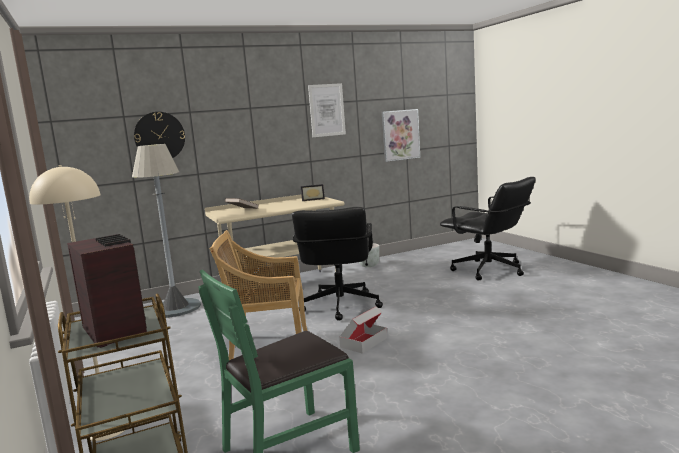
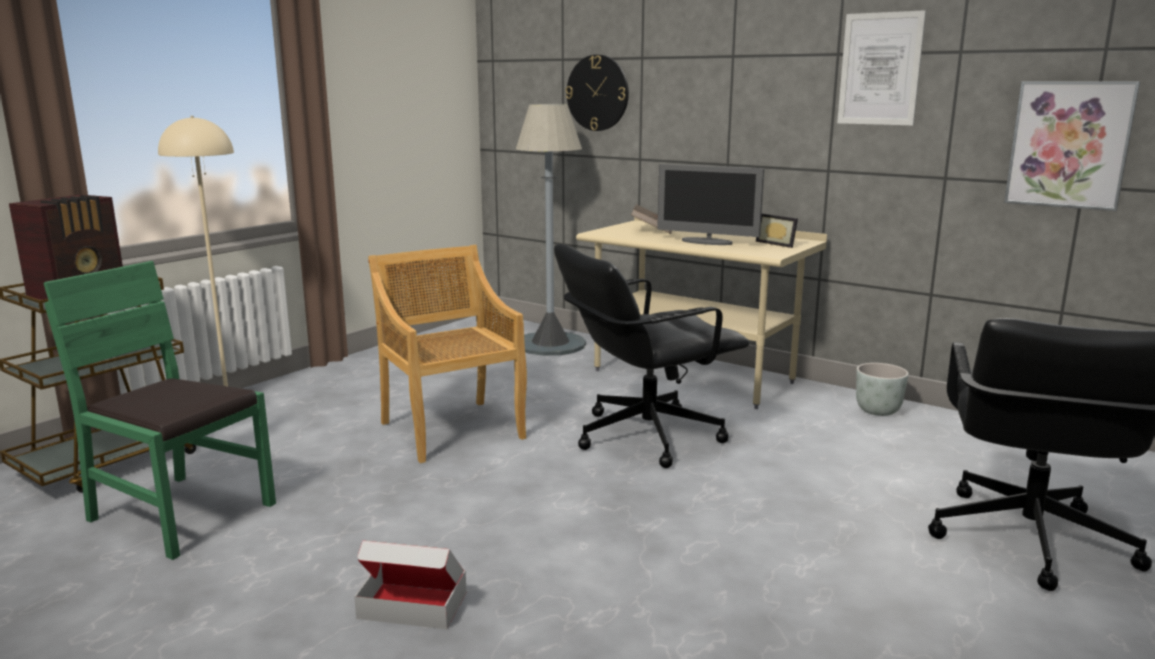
camera: 60 degrees right, 5 degrees up
(288, 206) = (707, 242): none -> monitor
(363, 342) = (509, 488): cardboard box -> cardboard box (413, 605)

